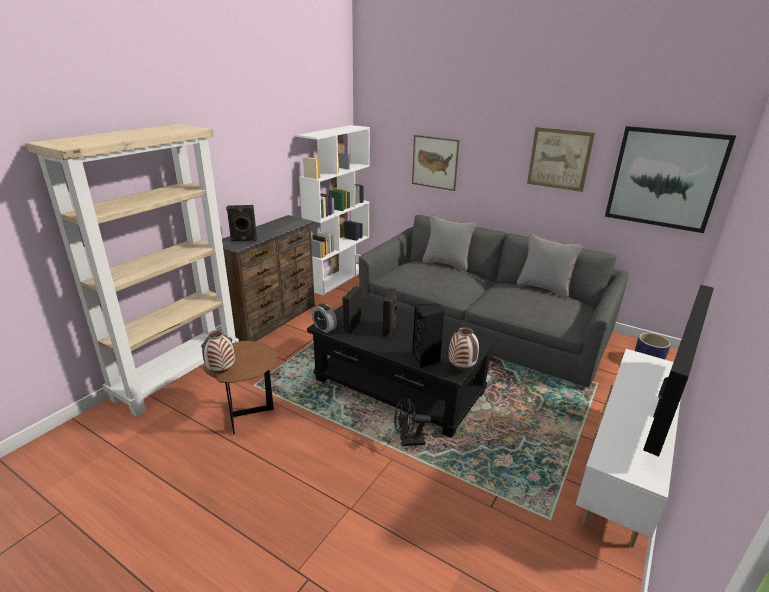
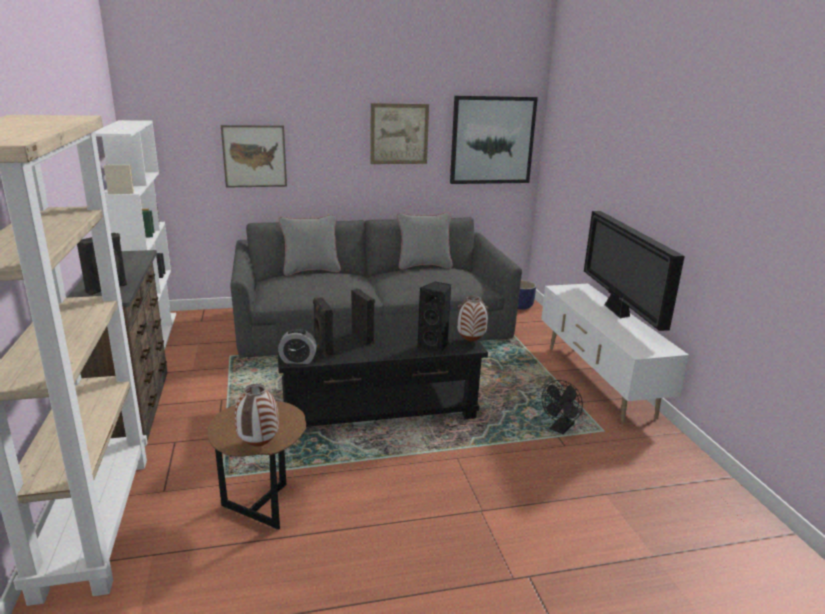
camera: 45 degrees left, 5 degrees down
(408, 441) = (449, 438): black fan -> black fan (560, 429)

